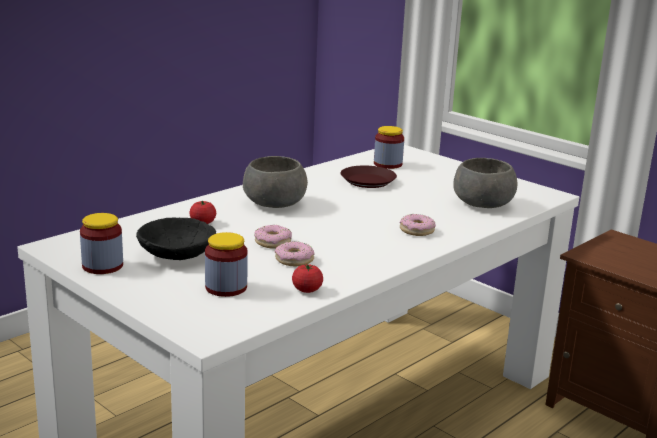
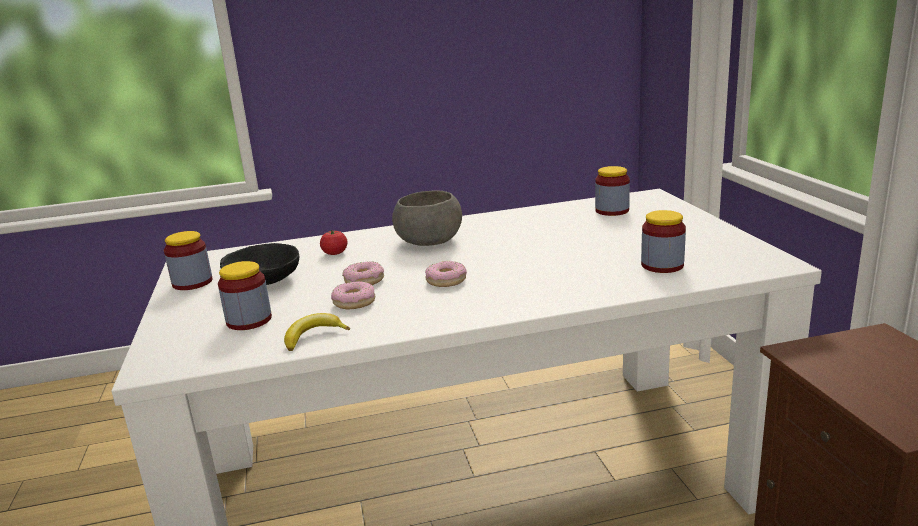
camera: 35 degrees right, 0 degrees up
(307, 290) = (314, 337): tomato -> banana
(368, 181) = (561, 227): brown plate -> none
(416, 230) = (532, 287): donut -> donut (446, 280)
(482, 203) = (662, 265): grey bowl -> jar

